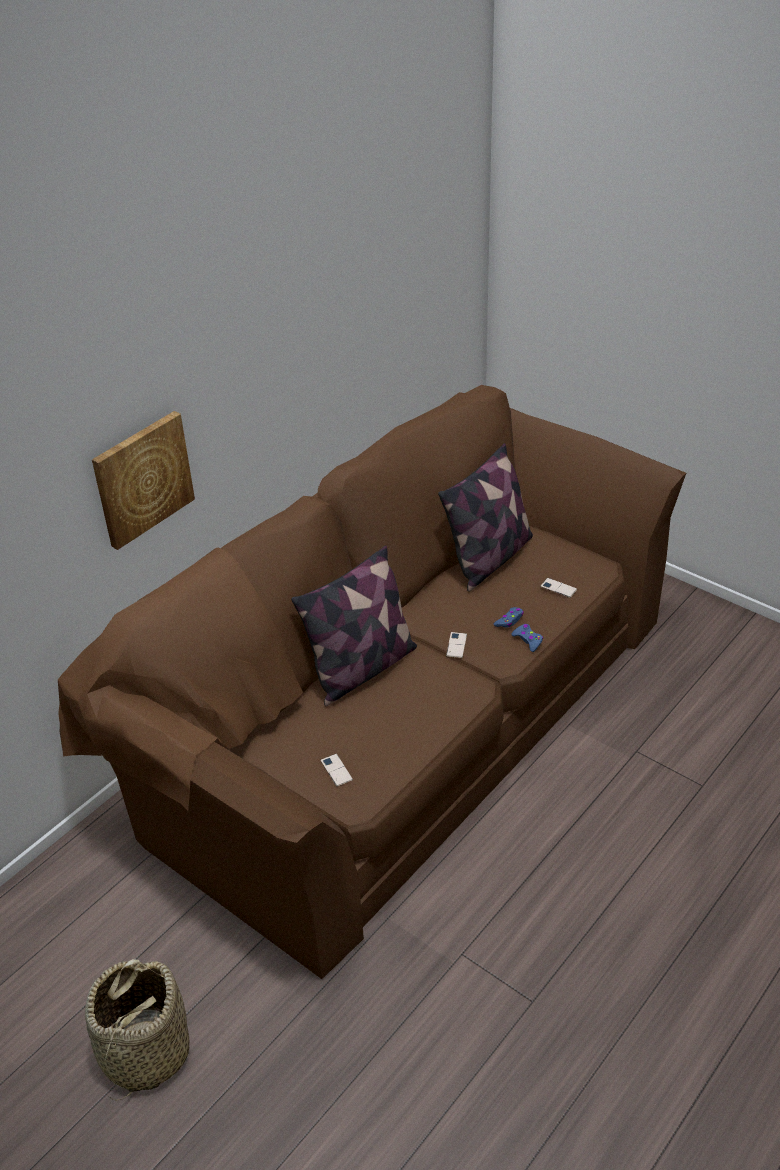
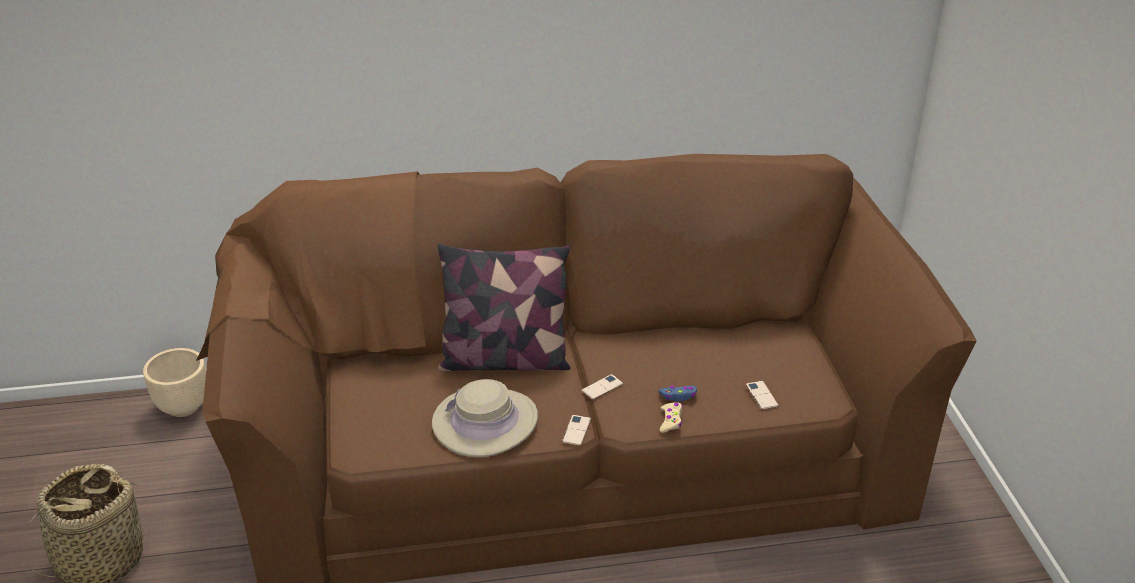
camera: 40 degrees right, 5 degrees down
(46, 889) = (184, 407): none -> beige planter
(142, 478) = (379, 77): picture -> none
(336, 770) = (377, 420): phone -> phone (576, 430)
(413, 720) = (485, 422): none -> beige hat
(489, 558) = (734, 337): pillow -> none
(528, 640) = (670, 421): blue game controller -> beige game controller

